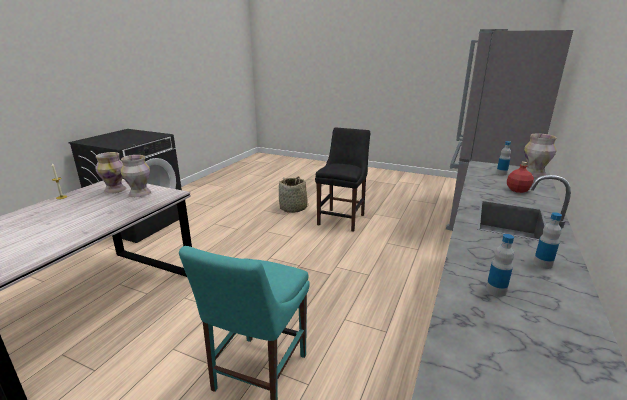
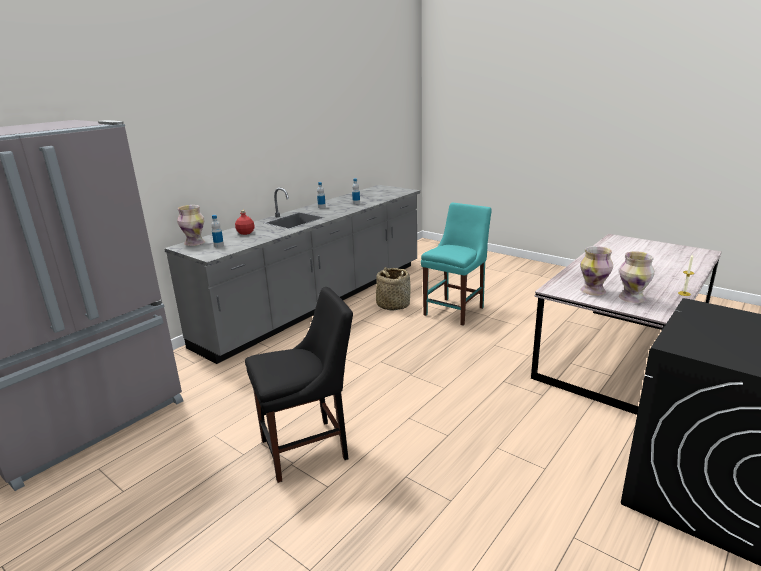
camera: 165 degrees left, 0 degrees up
(293, 208) = (386, 497): basket -> basket (393, 305)
(342, 219) = (309, 448): black chair -> black chair turned 150 degrees counterclockwise

